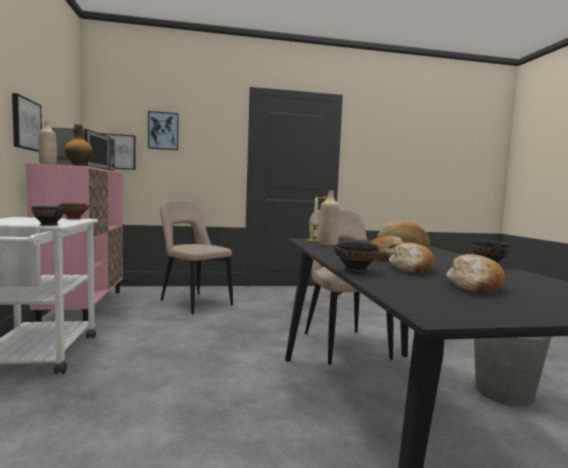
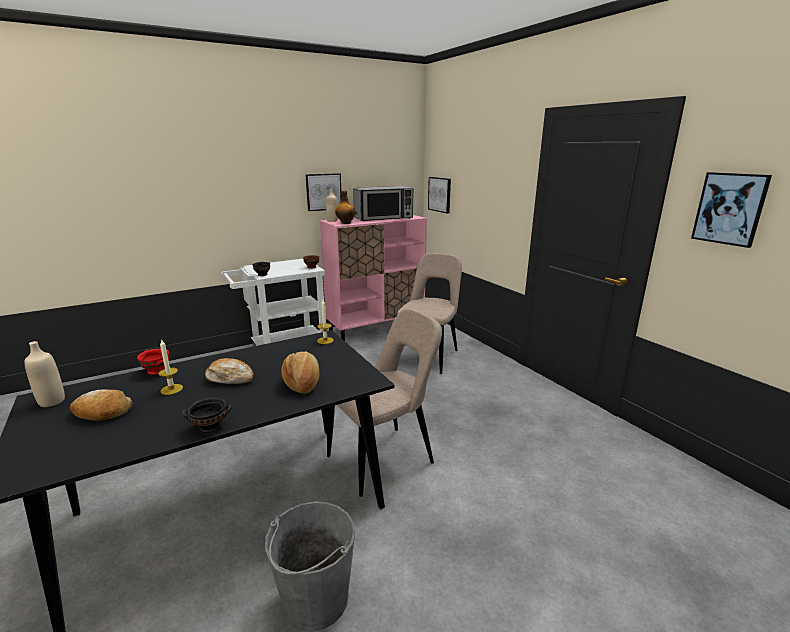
camera: 70 degrees right, 15 degrees up
(163, 131) = (468, 173): picture -> picture (729, 208)
(328, 244) = (300, 348): beige bottle -> beige bottle (52, 401)
(354, 271) = (157, 370): black bowl -> red bowl
(411, 268) = (171, 389): bread -> candle

